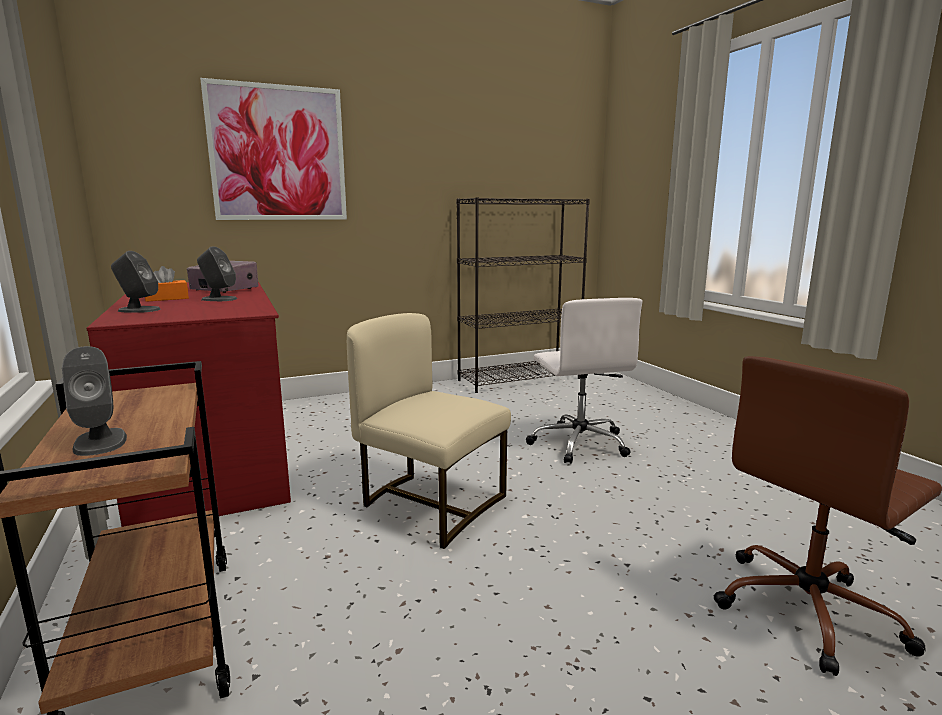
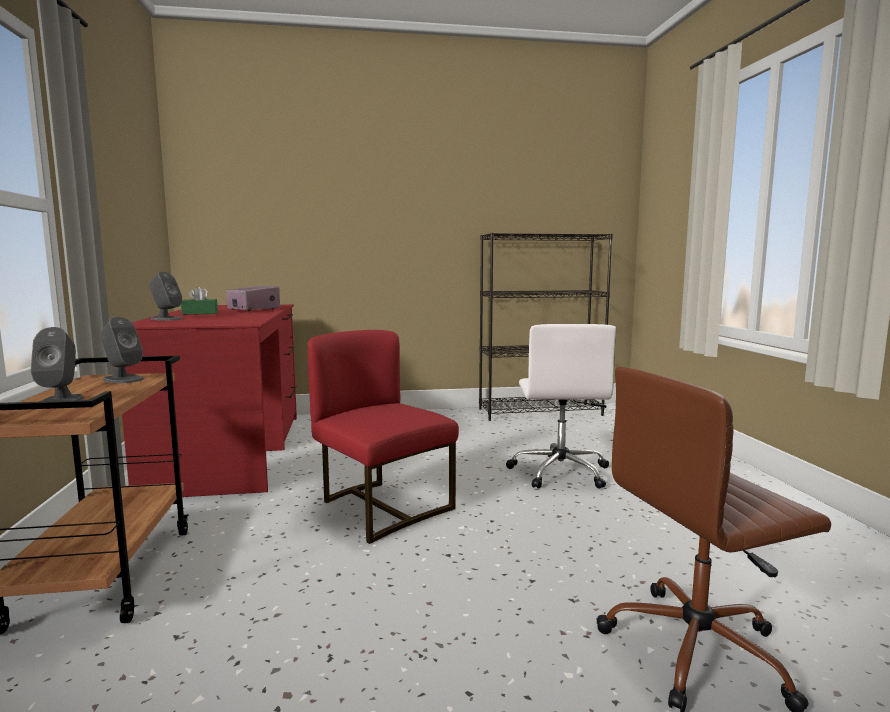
camera: 15 degrees right, 5 degrees down
(167, 298) = (200, 313): orange tissue box -> green tissue box
(218, 299) = (236, 314): grey speaker -> grey speaker (123, 379)
(278, 154) = (319, 197): picture -> none
(430, 504) = (382, 507): beige chair -> red chair

